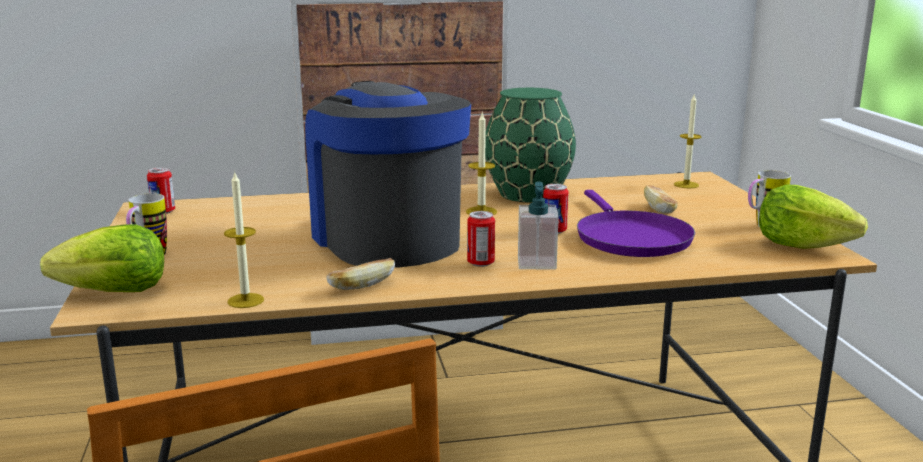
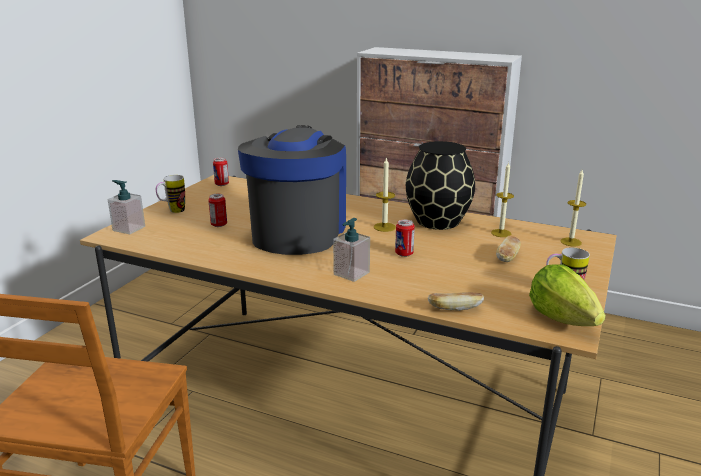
camera: 35 degrees right, 5 degrees up
(115, 293) = (129, 228): lettuce -> soap dispenser
(245, 300) = (170, 250): candle -> candle (501, 233)
(361, 287) = (234, 259): bread -> bread (454, 309)
(480, 263) = (319, 264): can -> can (219, 225)
(529, 194) = (439, 221): green vase -> black vase
(630, 238) = (444, 273): purple frying pan -> none

